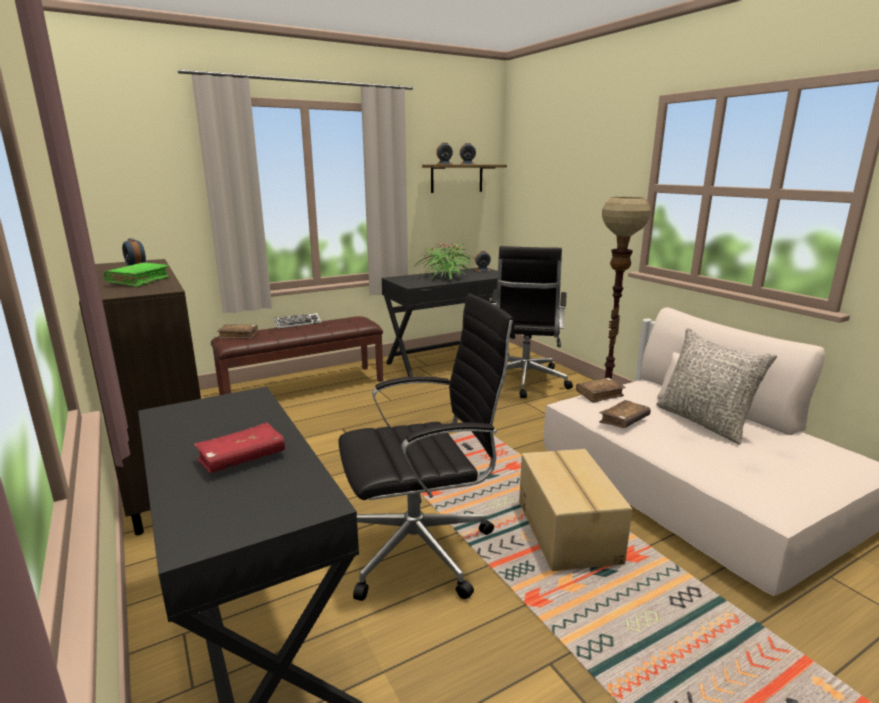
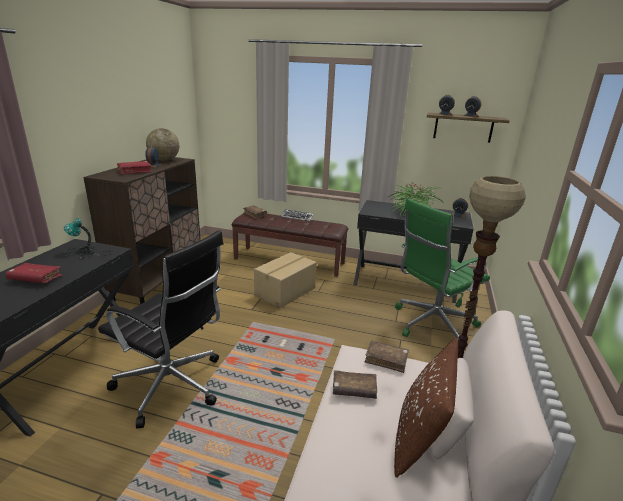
camera: 45 degrees right, 5 degrees up
(125, 266) = (164, 160): none -> globe
(139, 281) = (135, 171): green book -> red book
(218, 412) = (86, 253): none -> table lamp
(524, 381) = (431, 324): black office chair -> green office chair
(568, 530) = (249, 440): cardboard box -> cardboard box (286, 292)
(704, 422) = (419, 438): grey pillow -> brown pillow

